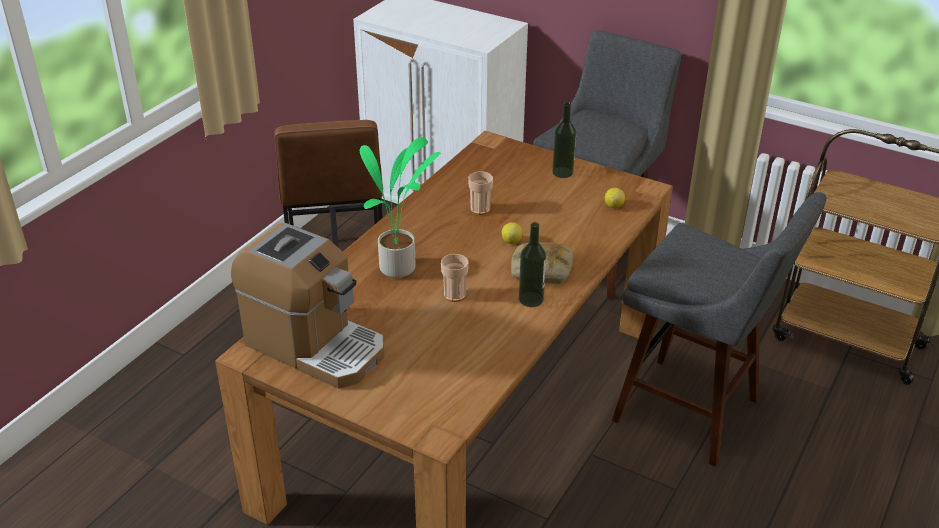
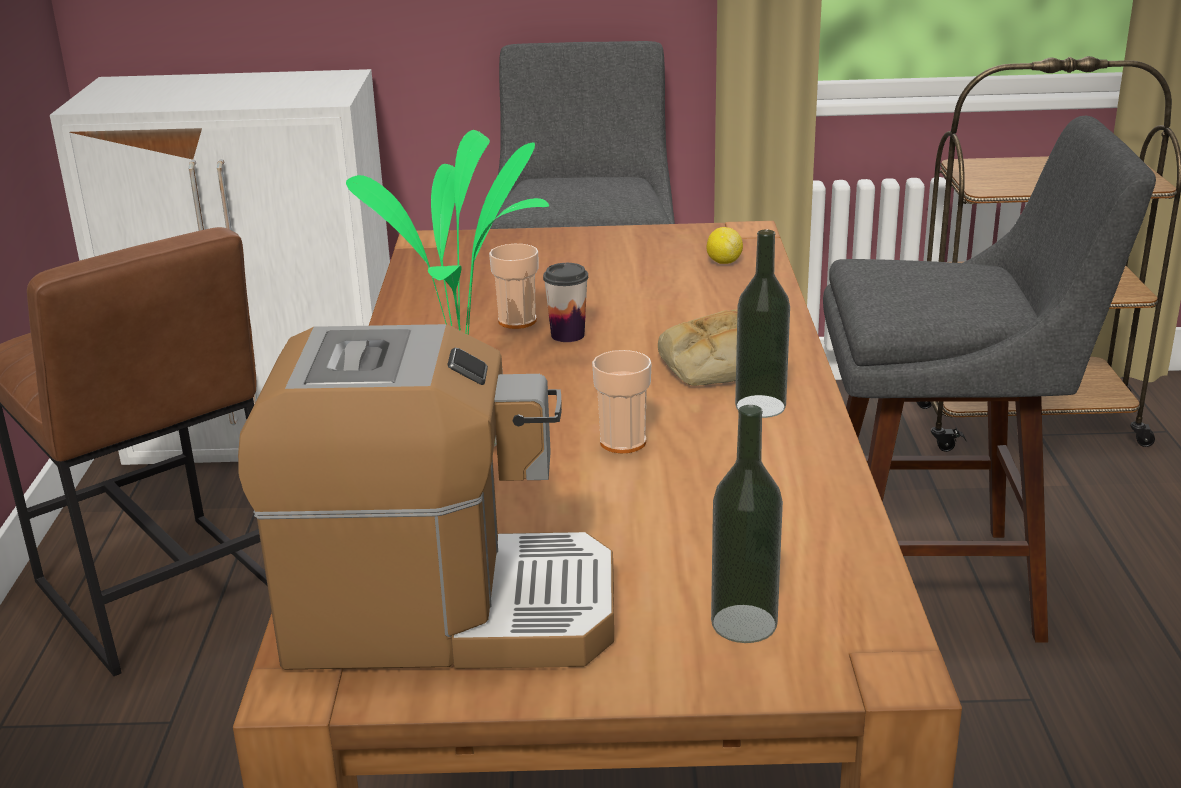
camera: 30 degrees left, 10 degrees down
(493, 226) = (567, 335): none -> cup
(511, 241) = (624, 344): lemon -> none
(562, 172) = (593, 246): bottle -> bottle (744, 623)

